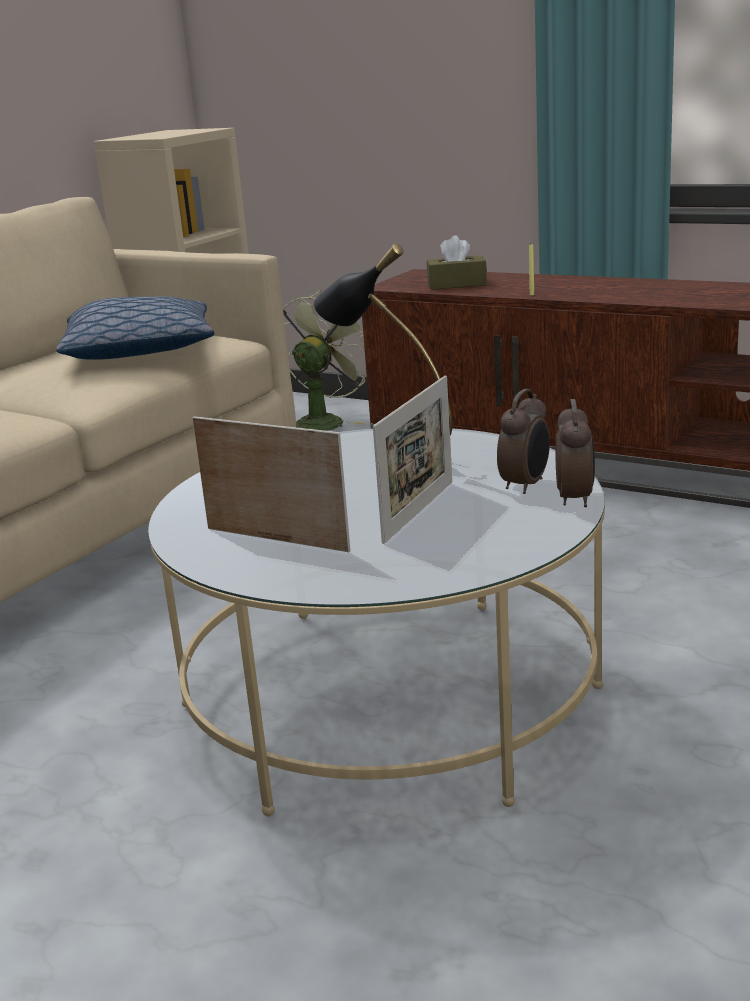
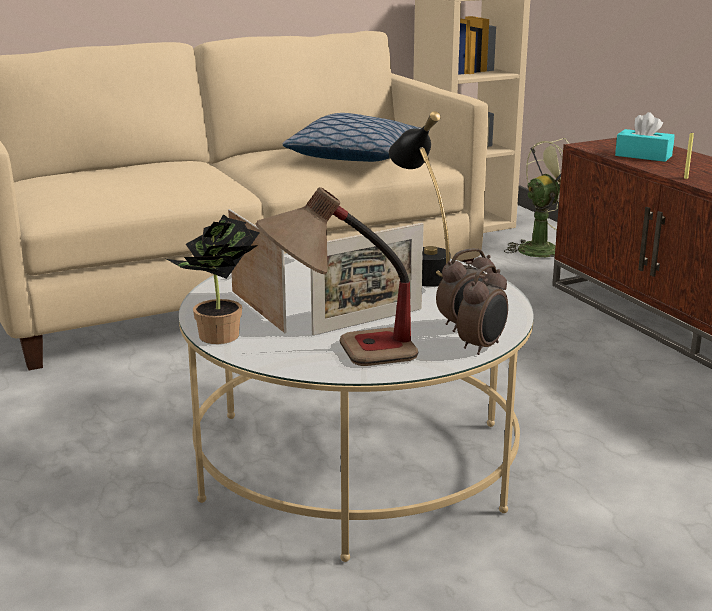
camera: 30 degrees right, 0 degrees up
(283, 582) = (220, 338): none -> potted plant
(448, 554) = (338, 355): none -> table lamp
(457, 284) = (643, 156): brown tissue box -> turquoise tissue box

